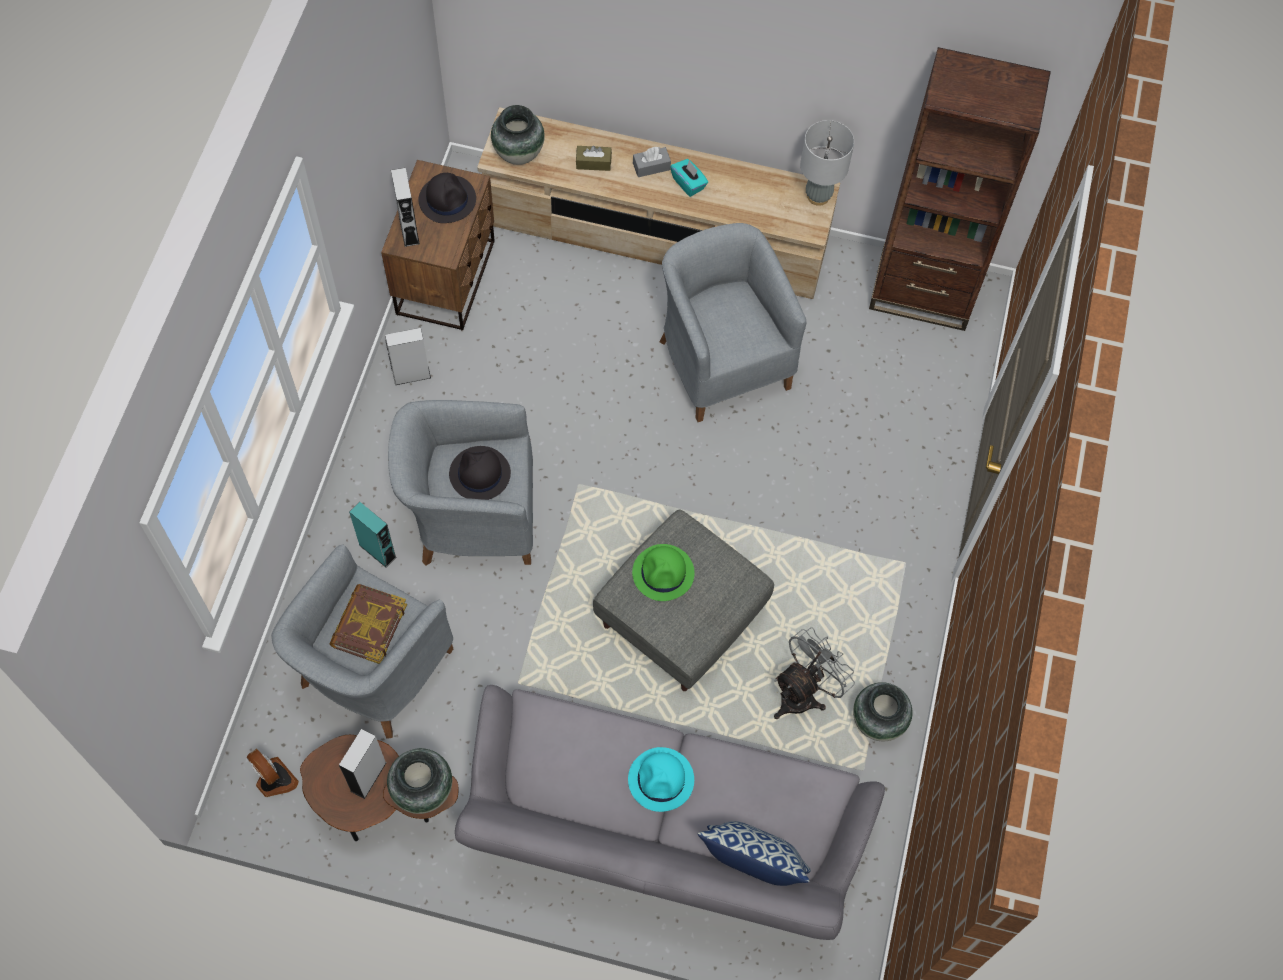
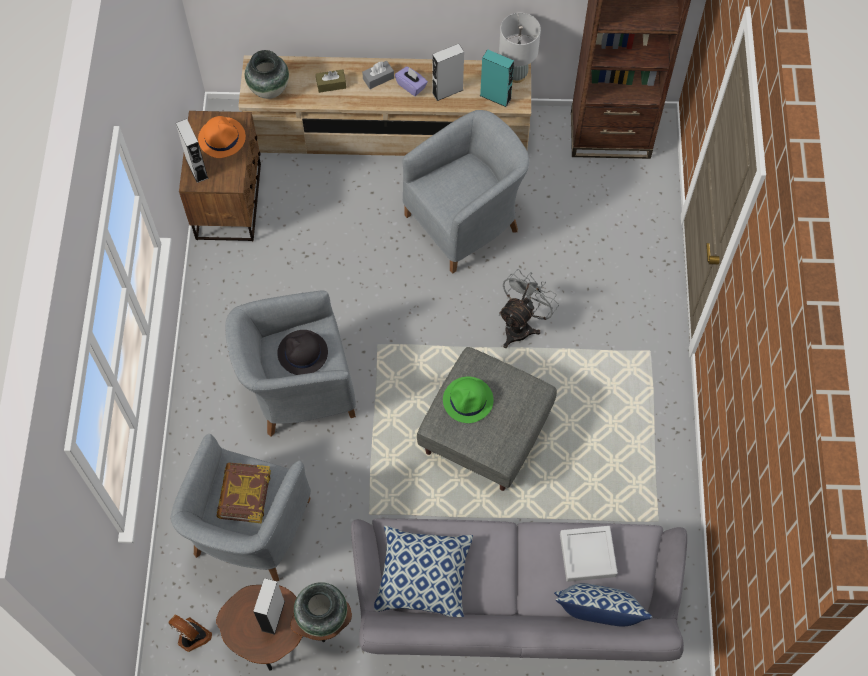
camera: 10 degrees left, 0 degrees up
(377, 551) = (229, 433): turquoise speaker -> turquoise speaker (495, 97)
(411, 375) = (221, 286): grey speaker -> grey speaker (447, 91)
(447, 199) = (222, 137): black hat -> orange hat
(555, 772) = (423, 578): none -> pillow
(661, 780) = (509, 564): turquoise hat -> none
(688, 183) = (411, 86): turquoise tissue box -> purple tissue box
(721, 359) = (466, 221): grey armchair -> grey armchair turned 90 degrees clockwise
(759, 790) = (587, 555): none -> grey tray
(803, 693) = (596, 471): grey fan -> grey fan (521, 325)
(877, 722) = (660, 481): vase -> none

